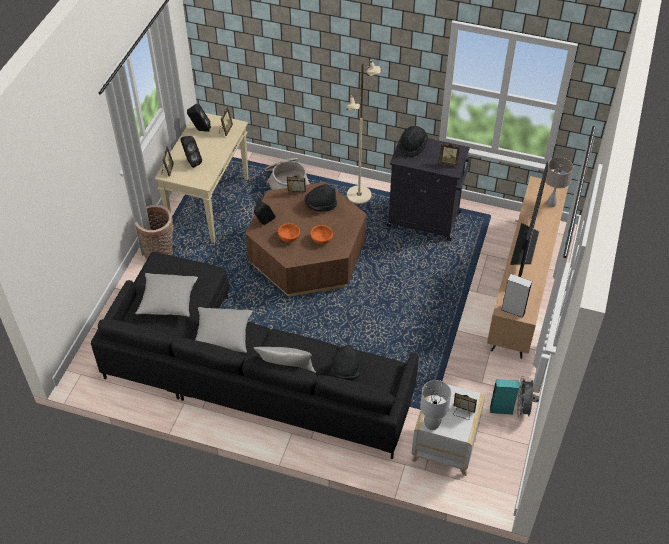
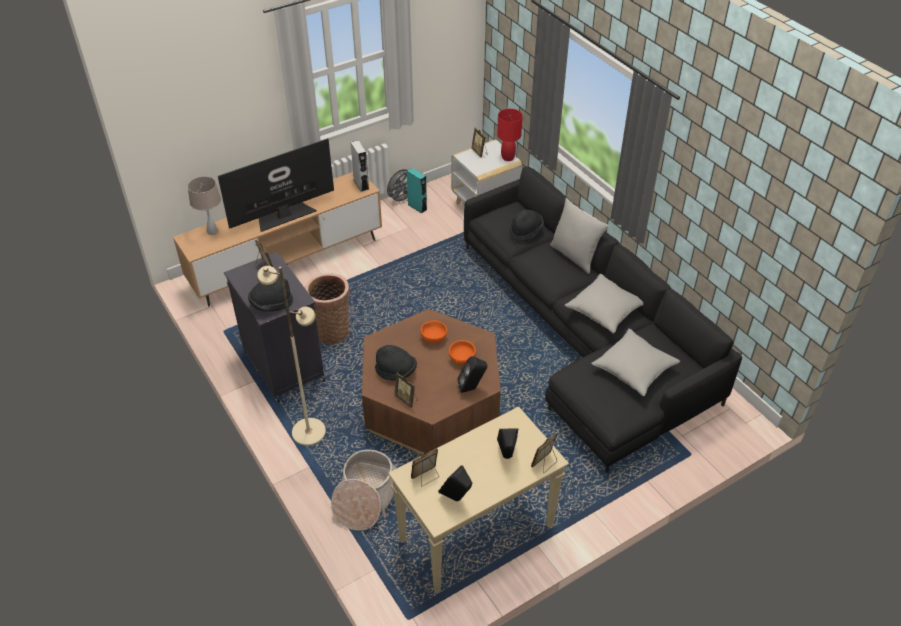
camera: 140 degrees left, 5 degrees down
(160, 253) = (582, 505): basket -> basket (332, 331)
(432, 424) = (507, 157): grey table lamp -> red table lamp

